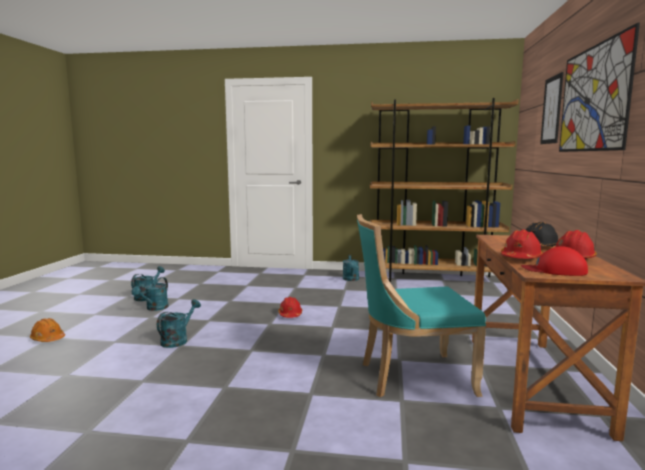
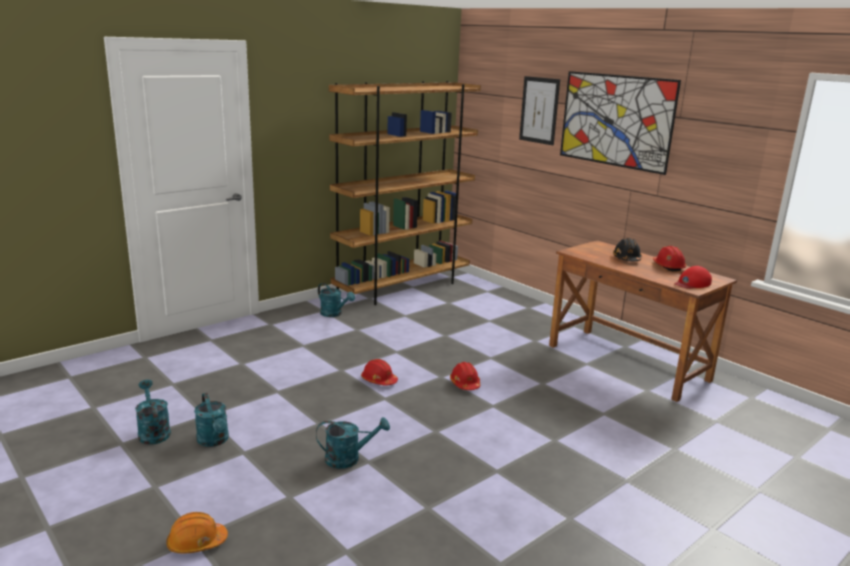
camera: 50 degrees left, 10 degrees up
(177, 340) = (349, 458): turquoise watering can -> turquoise watering can turned 105 degrees clockwise
(411, 377) = (575, 393): turquoise chair -> none
(520, 258) = (651, 275): red hard hat -> red hard hat (465, 384)

